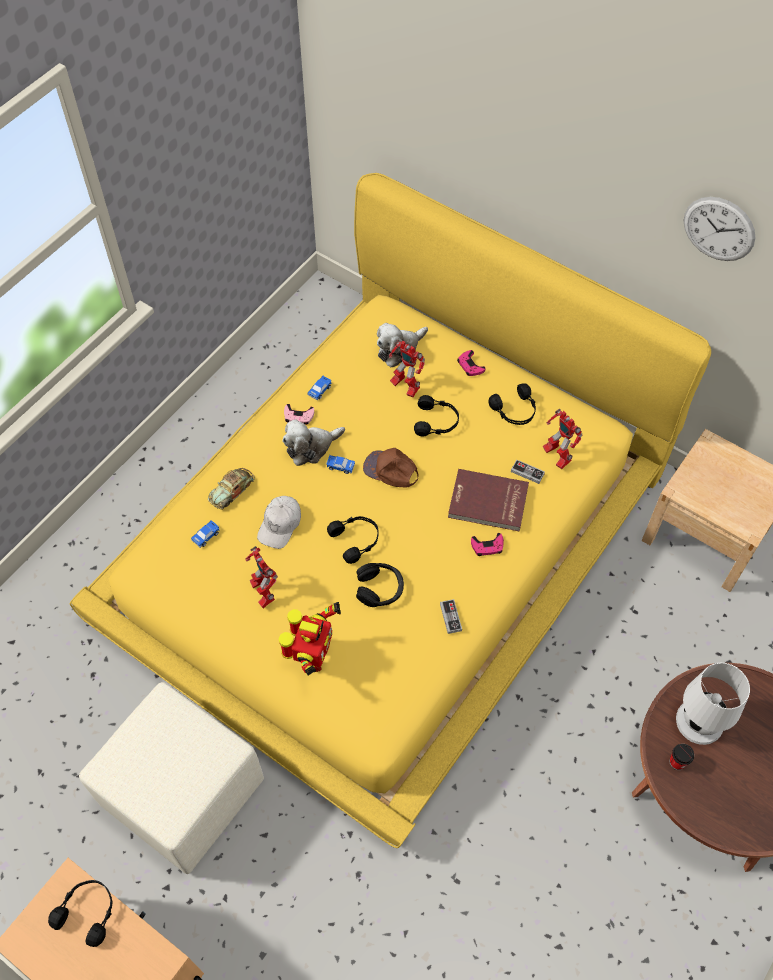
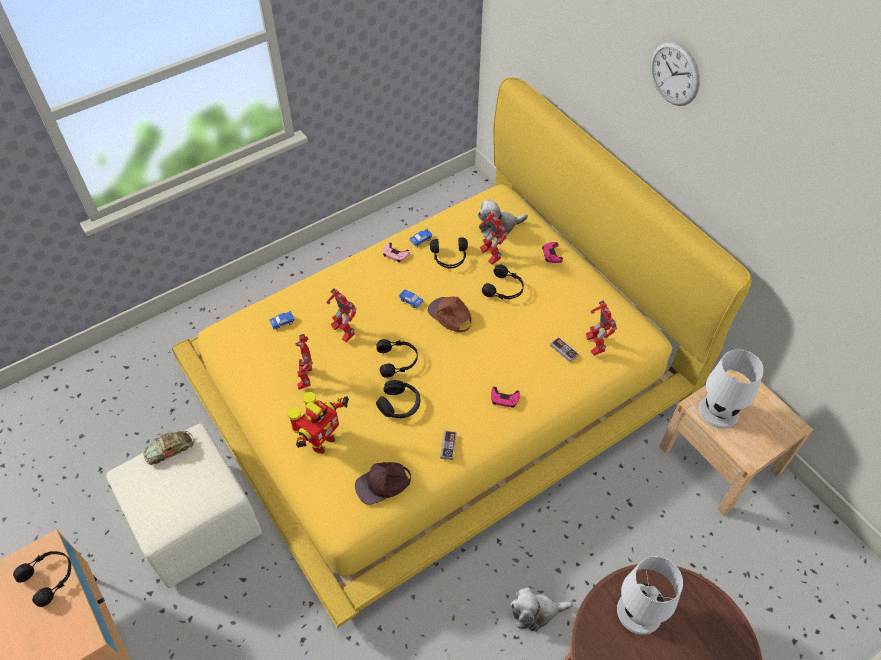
camera: 20 degrees right, 5 degrees down
(232, 490) = (318, 294): toy car -> toy car (170, 449)
(280, 525) = (343, 331): white cap -> toy robot
(311, 447) = (394, 280): plush toy -> plush toy (536, 612)
(400, 682) = (383, 484): none -> brown cap
(488, 503) = (519, 364): red book -> none
(515, 411) = (574, 299): black headphones -> black headphones (449, 258)
(677, 762) = (604, 640): cup -> none
(704, 489) = (719, 411): none -> white table lamp
(719, 229) = (776, 167): wall clock -> wall clock (674, 73)

